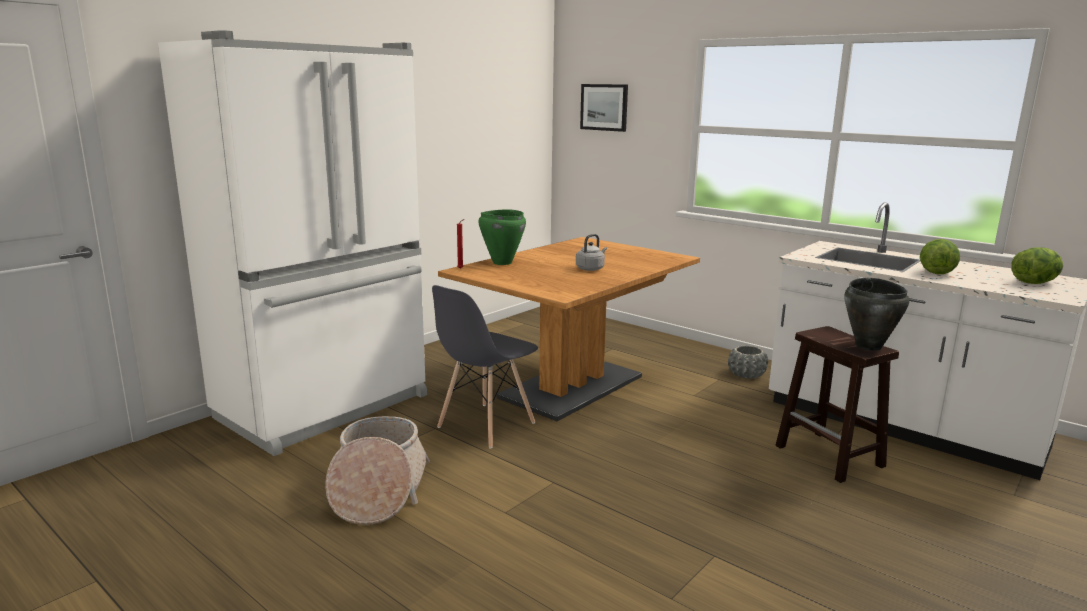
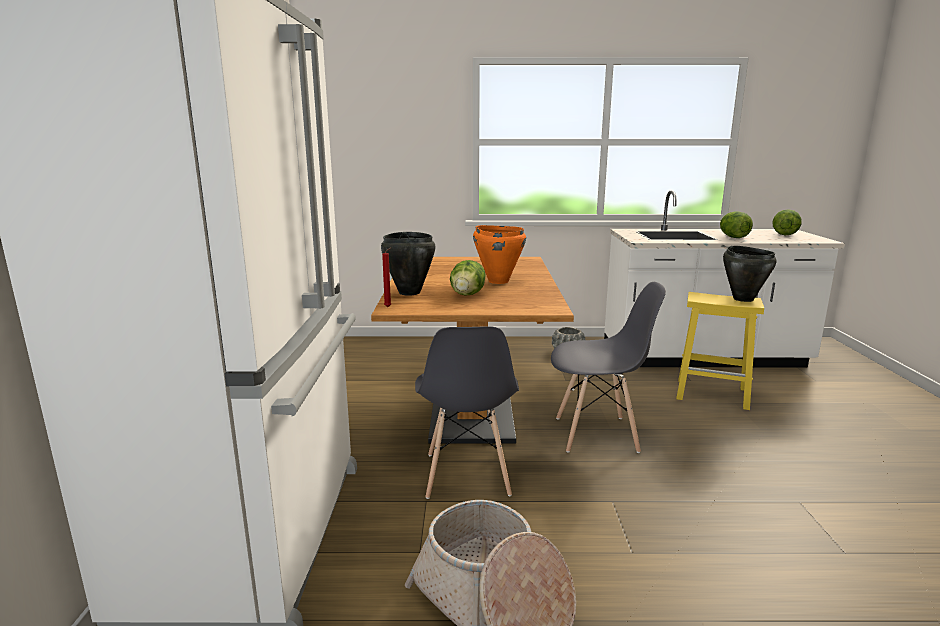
camera: 40 degrees left, 0 degrees up
(501, 262) = (409, 292): green cooking pot -> black cooking pot
(536, 273) = (467, 295): none -> lettuce
(591, 268) = (498, 281): grey kettle -> orange cooking pot
(604, 107) = (369, 125): picture -> none
(634, 440) = (597, 434): none -> grey chair
(830, 457) = (713, 394): brown stool -> yellow stool

